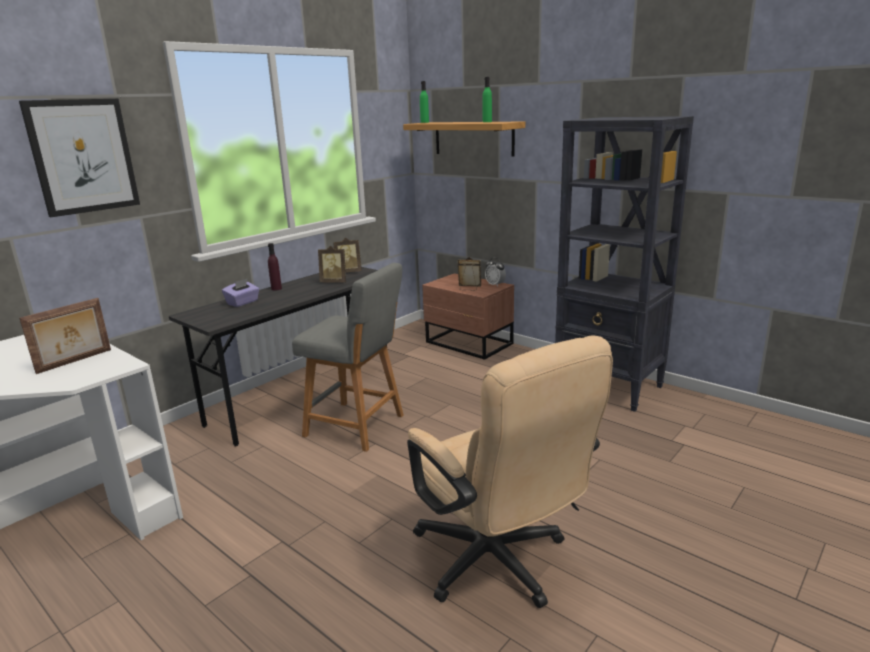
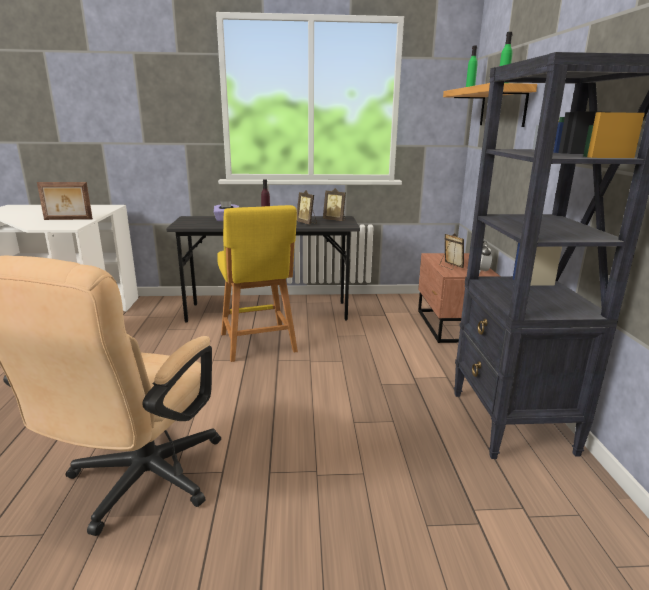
camera: 45 degrees right, 0 degrees up
(83, 156) = (149, 95): picture -> none
(358, 426) = (259, 344): grey stool -> yellow stool

